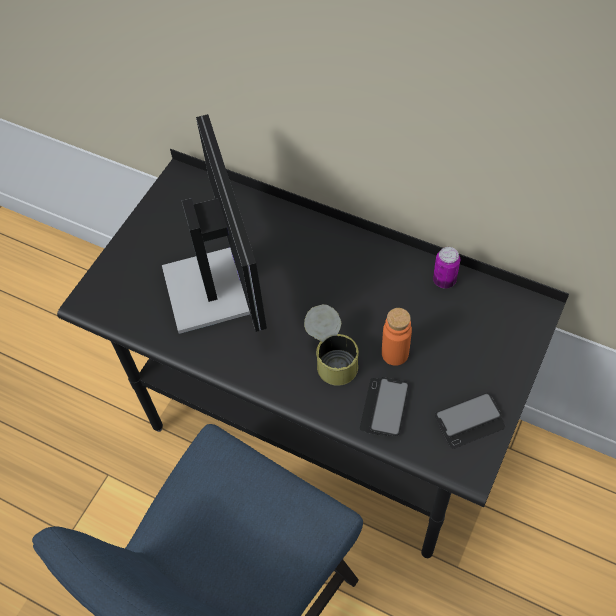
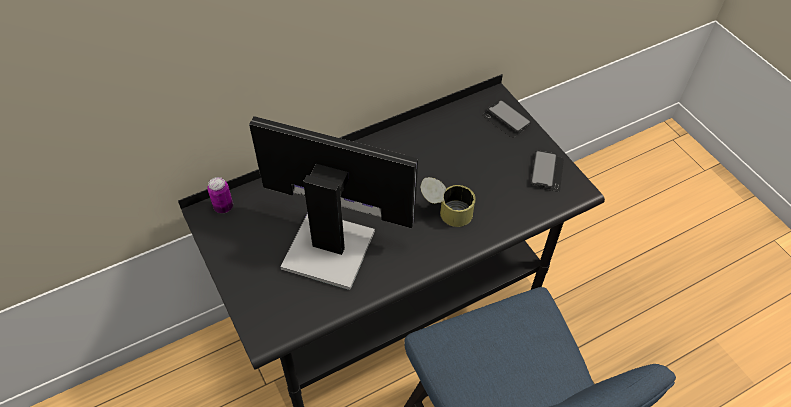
camera: 60 degrees left, 5 degrees down
(384, 407) = (505, 206): phone -> phone (506, 120)
(395, 353) = (470, 178): orange bottle -> none
(444, 280) = (437, 124): can -> can (223, 207)

